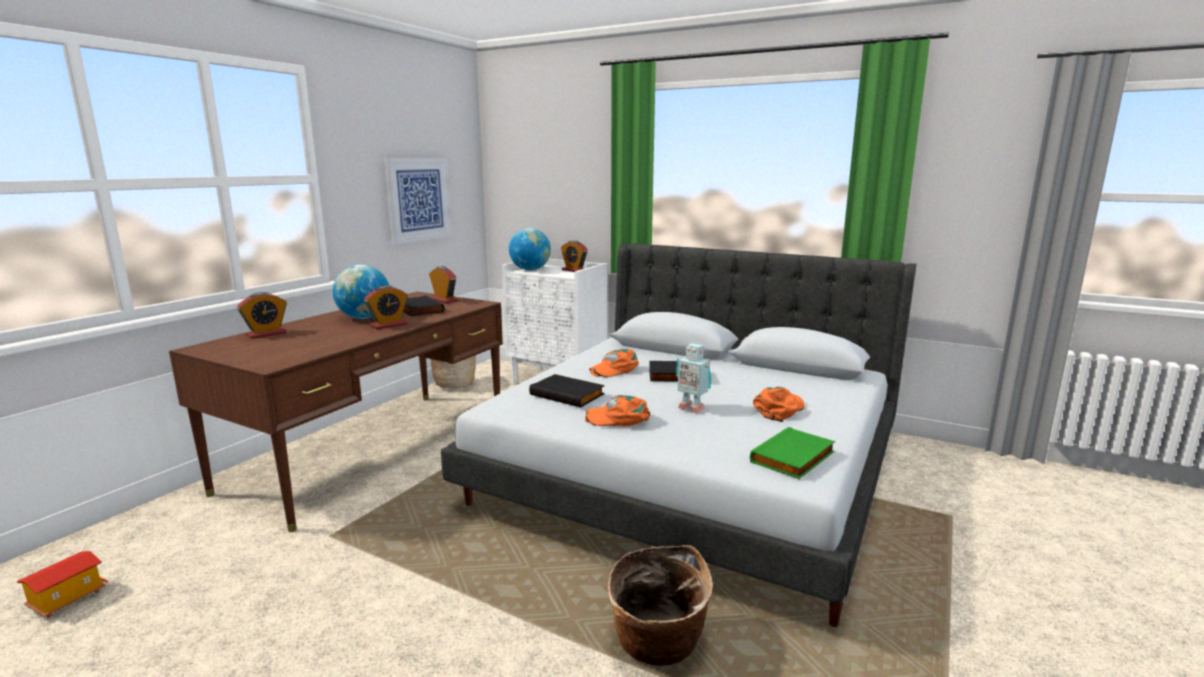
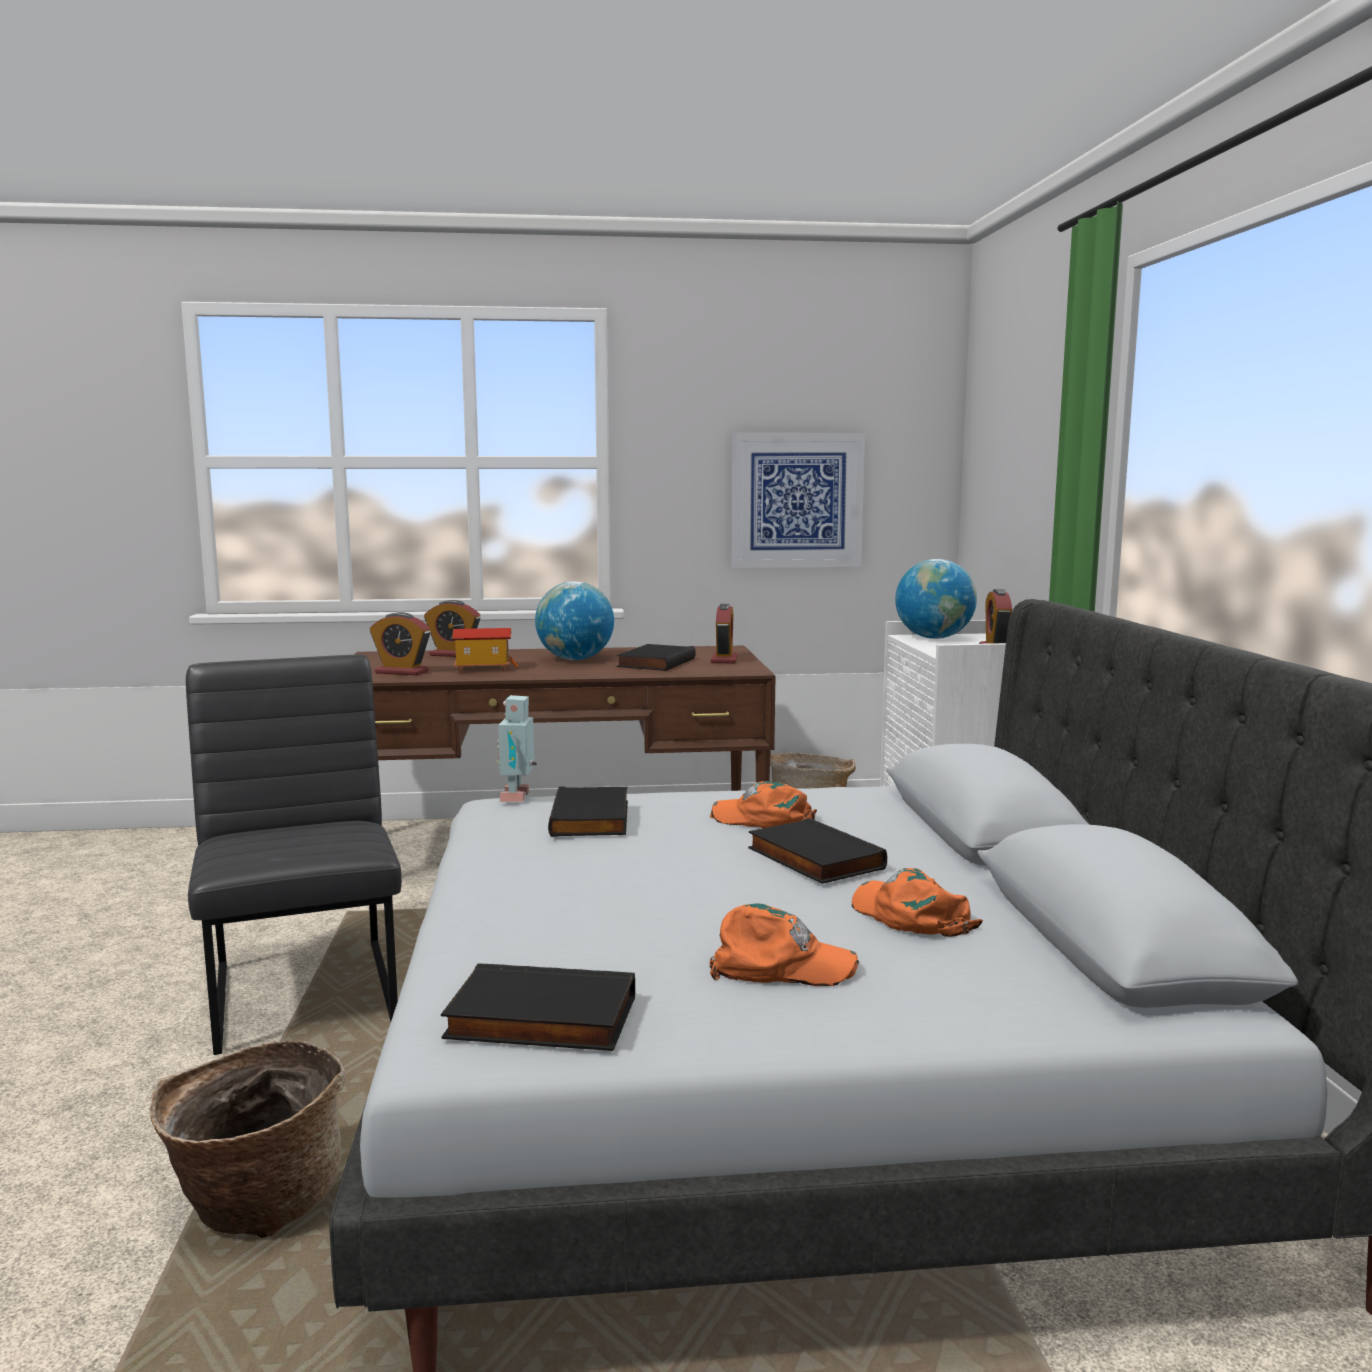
camera: 55 degrees right, 5 degrees down
(67, 599) = (168, 867): toy house -> toy house (483, 669)
(388, 325) = (562, 670): alarm clock -> alarm clock (402, 672)
(423, 578) = (305, 990): none -> grey chair
(619, 418) = (547, 867): orange cap -> orange cap (911, 915)
(691, 408) = (674, 900): toy robot -> toy robot (518, 797)
(794, 458) = (539, 1020): green book -> black book

